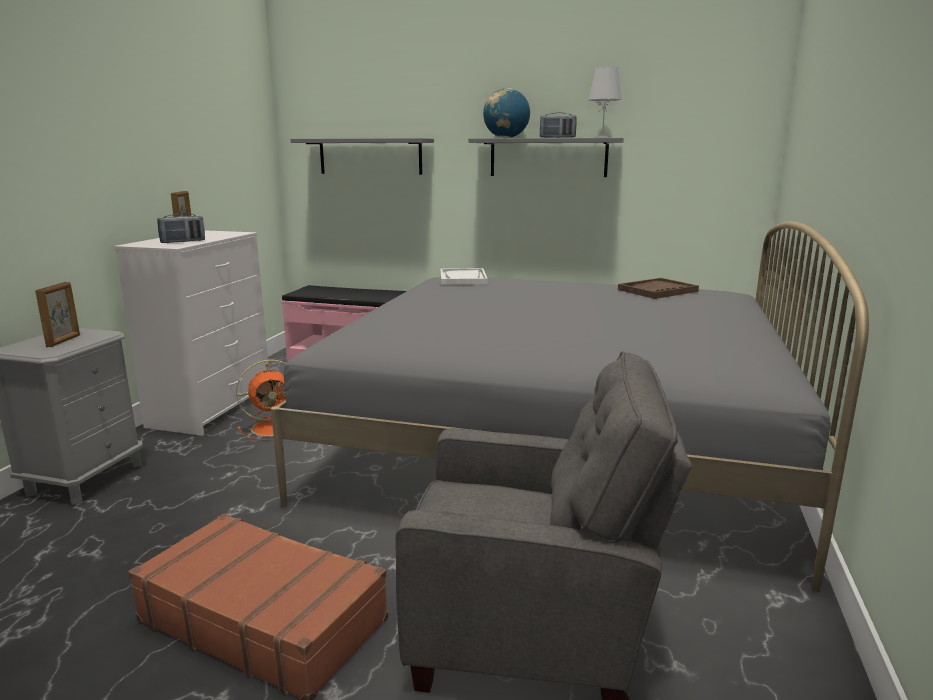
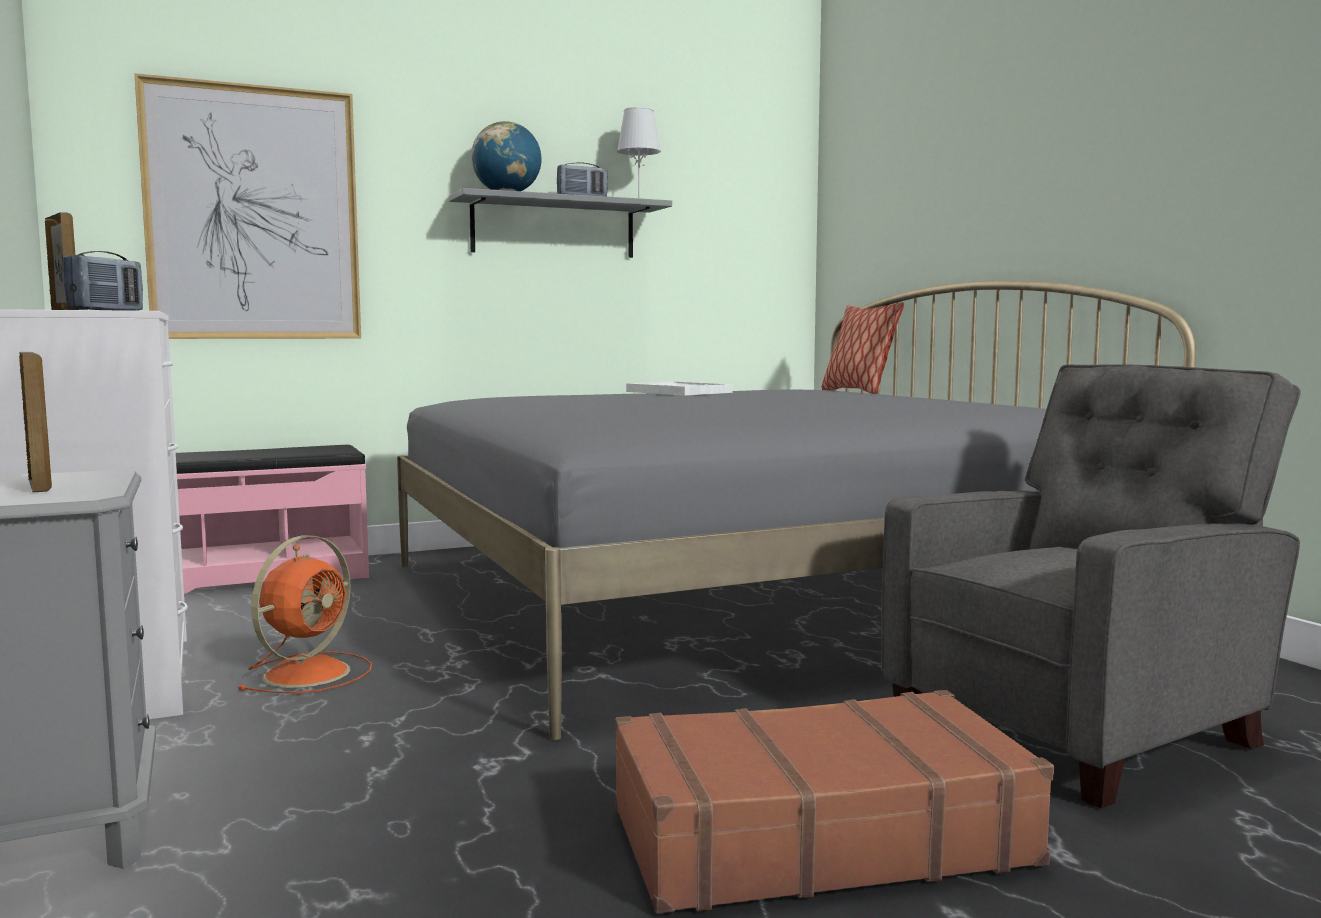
camera: 40 degrees left, 10 degrees down
(370, 156) = (253, 214): grey shelf -> picture
(463, 279) = (503, 396): white tray -> white tray (679, 392)
(657, 290) = (767, 389): brown tray -> none
(754, 298) = (858, 392): none -> pillow

